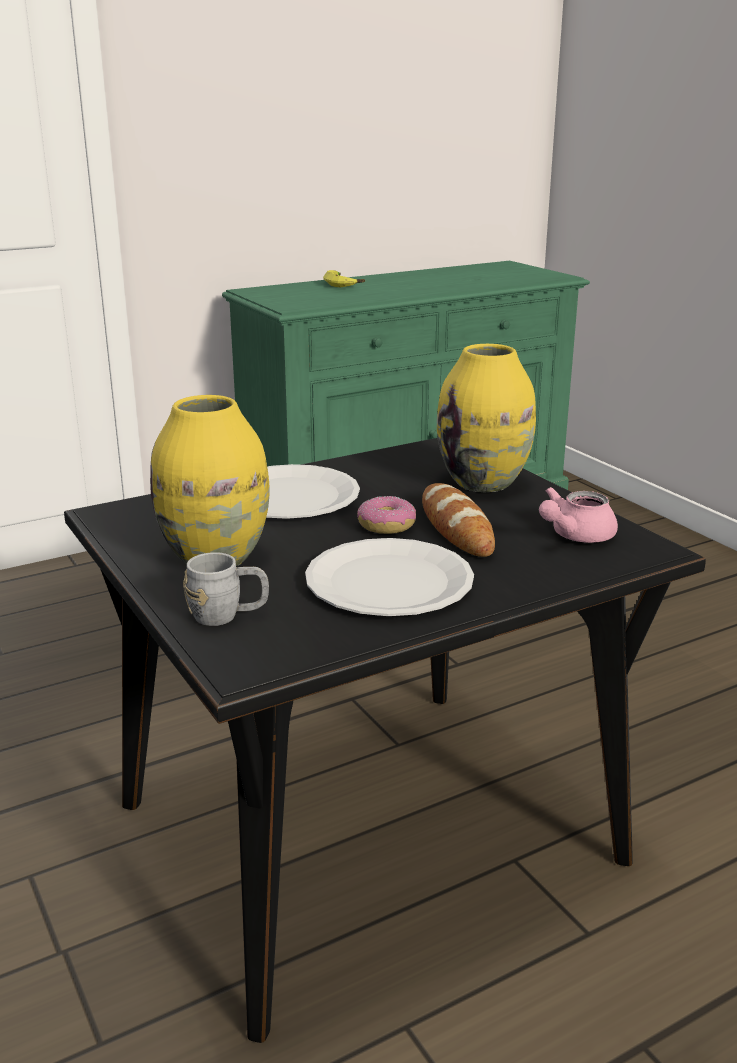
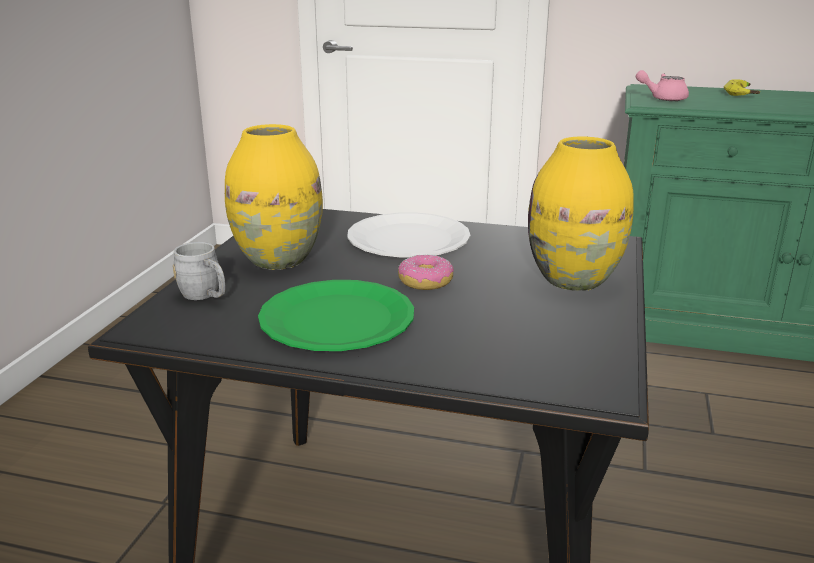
camera: 45 degrees right, 0 degrees up
(388, 581) = (337, 319): white plate -> green plate
(456, 527) = (472, 303): bread -> none
(574, 536) = (554, 350): pink teapot -> pink teapot (663, 98)

